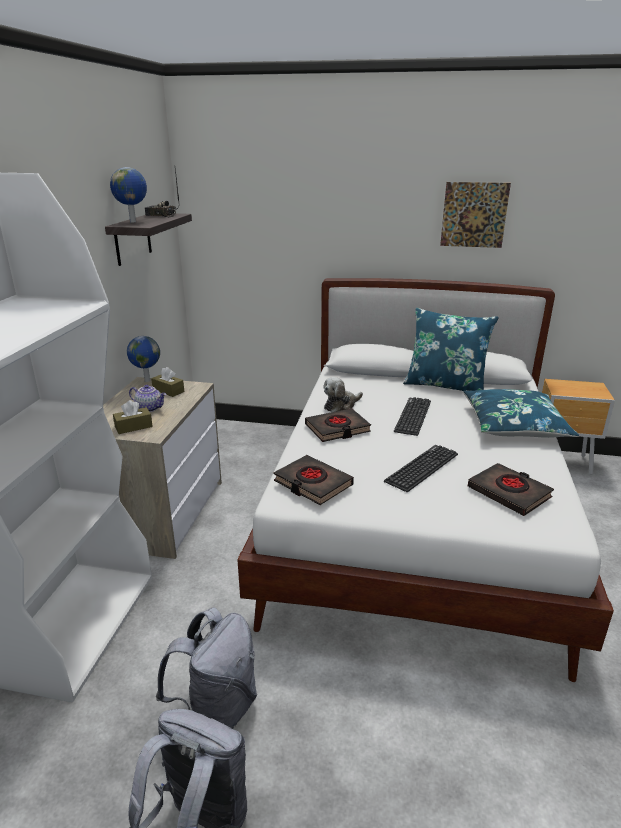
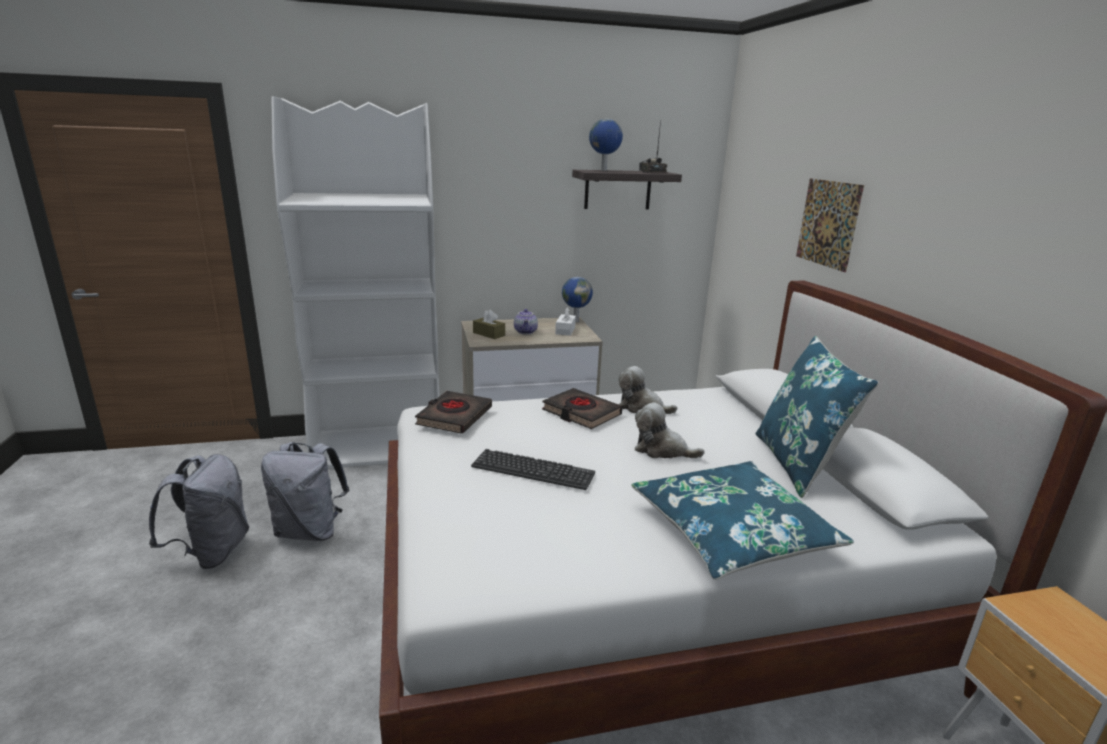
camera: 65 degrees right, 5 degrees down
(168, 391) = (565, 330): brown tissue box -> white tissue box
(413, 416) = (662, 450): keyboard -> plush toy
(474, 215) = (998, 217): picture -> picture (828, 223)
(509, 493) = (514, 537): black book -> none

